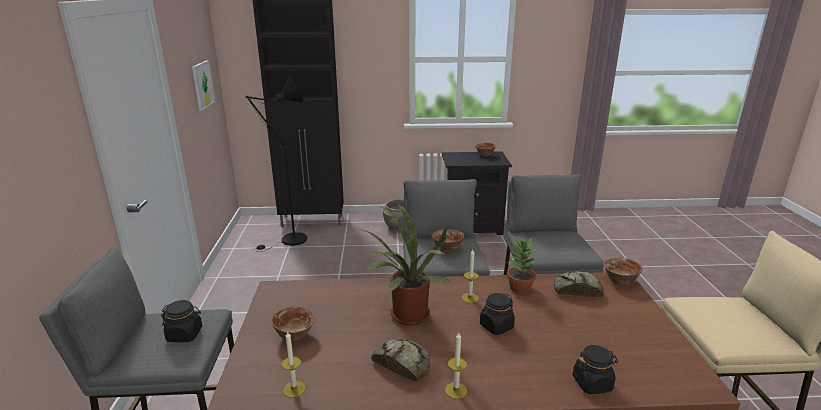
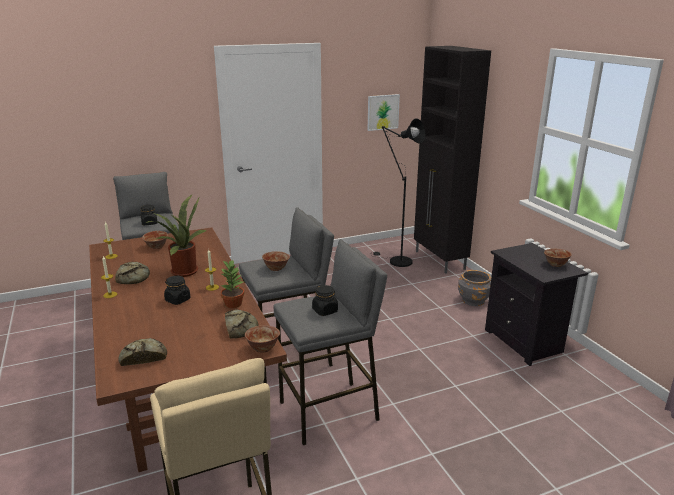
camera: 70 degrees right, 0 degrees up
(592, 383) = (117, 337): black jar -> black jar (325, 311)
(642, 361) = (143, 357): none -> bread

